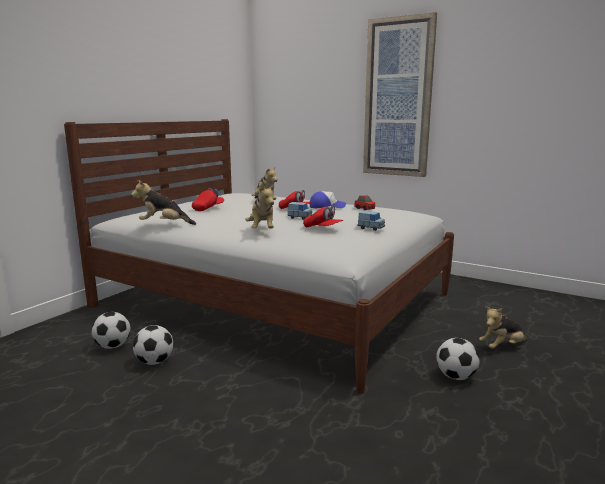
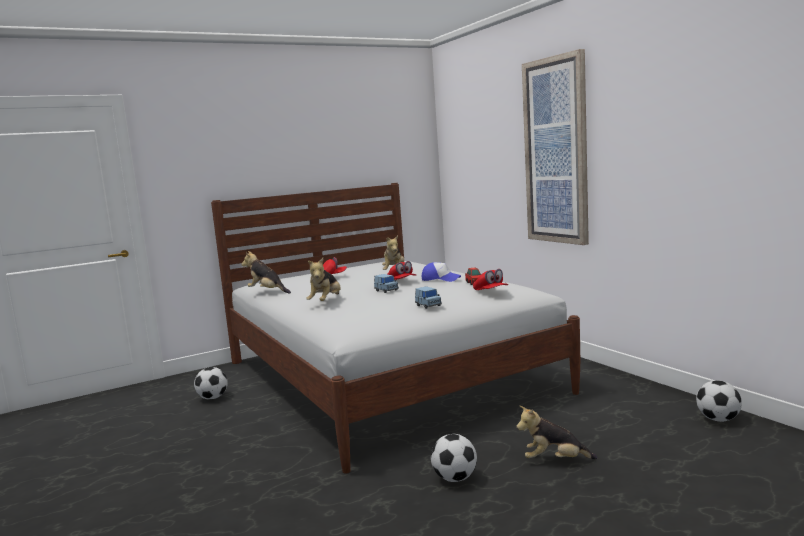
camera: 30 degrees right, 5 degrees down
(155, 362) = (225, 415): football -> football (718, 419)
(322, 229) = (379, 304): red cap -> red cap (490, 292)

